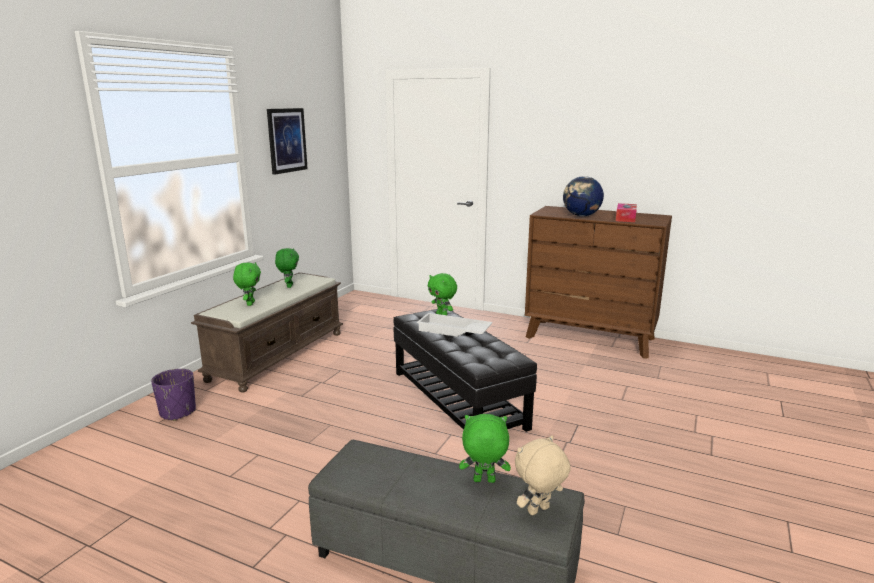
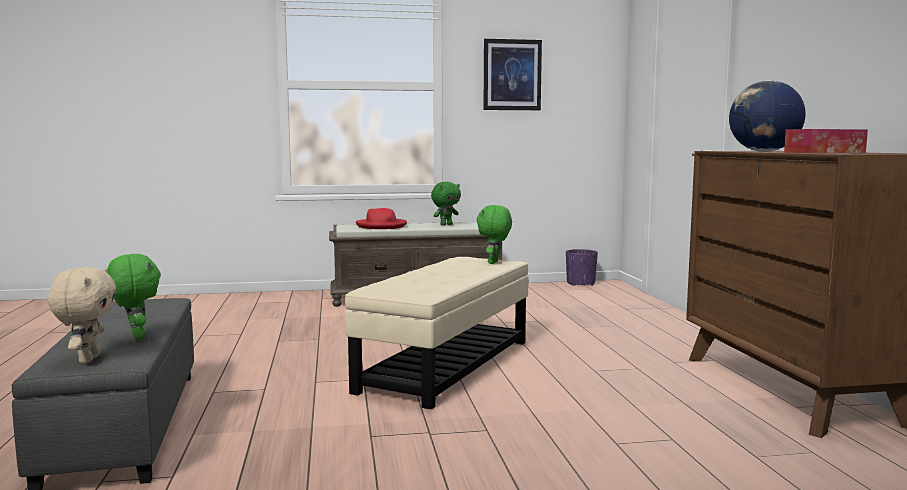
camera: 55 degrees right, 10 degrees down
(178, 412) = (277, 302): purple planter -> purple planter (580, 283)
(250, 303) = (381, 226): green plush toy -> red hat
(453, 331) = (453, 269): white tray -> none
(458, 399) = (448, 365): black ottoman -> beige ottoman
(539, 511) = (87, 359): beige plush toy -> beige plush toy turned 60 degrees clockwise

